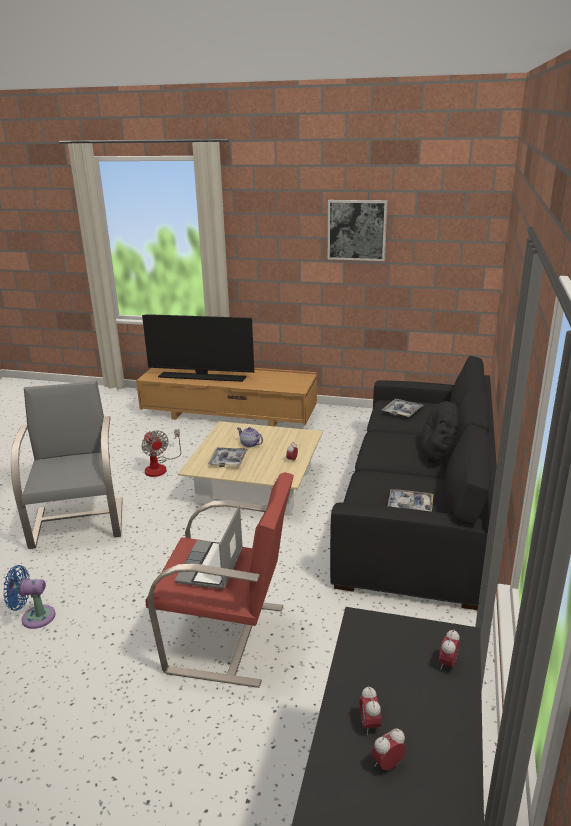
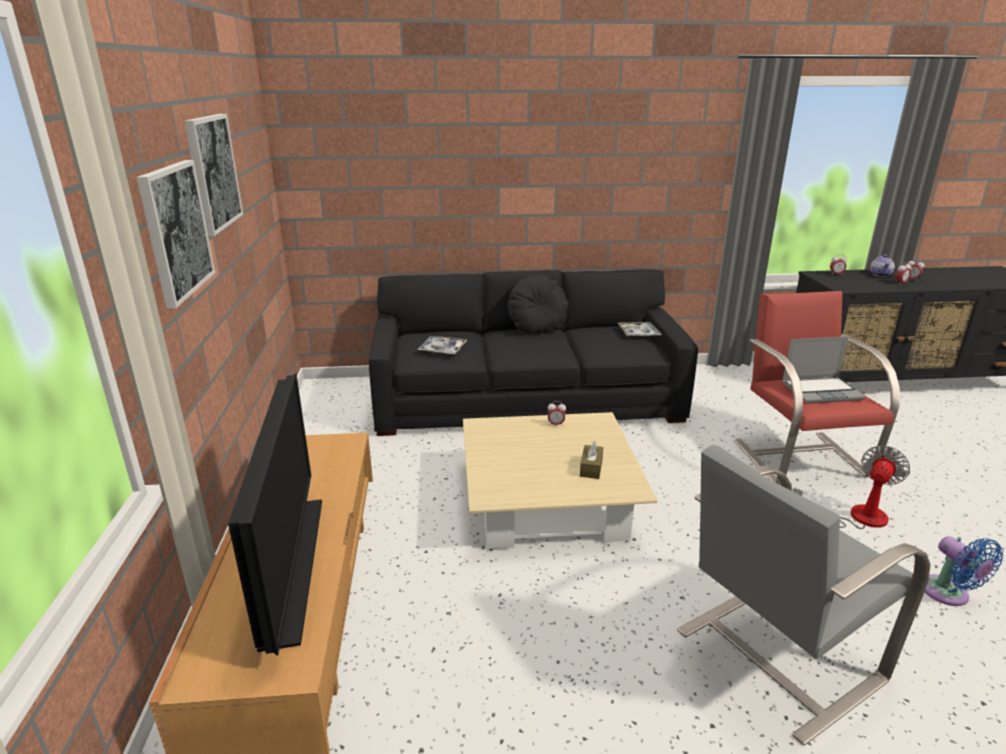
camera: 110 degrees left, 0 degrees up
(160, 467) = (554, 623): fan -> fan (855, 516)
(228, 460) = (591, 468): tray -> brown tissue box
(250, 444) = (534, 462): teapot -> teapot (880, 274)
(291, 246) = (176, 231): none -> picture

